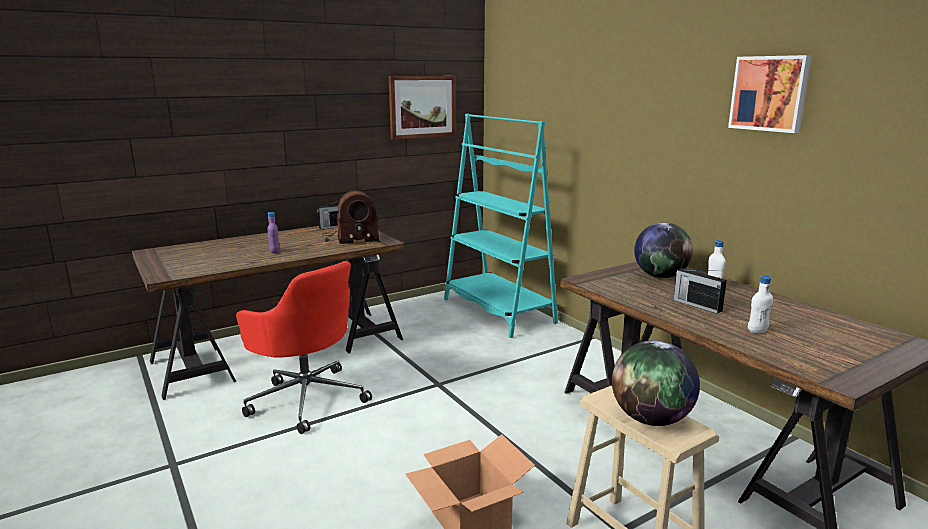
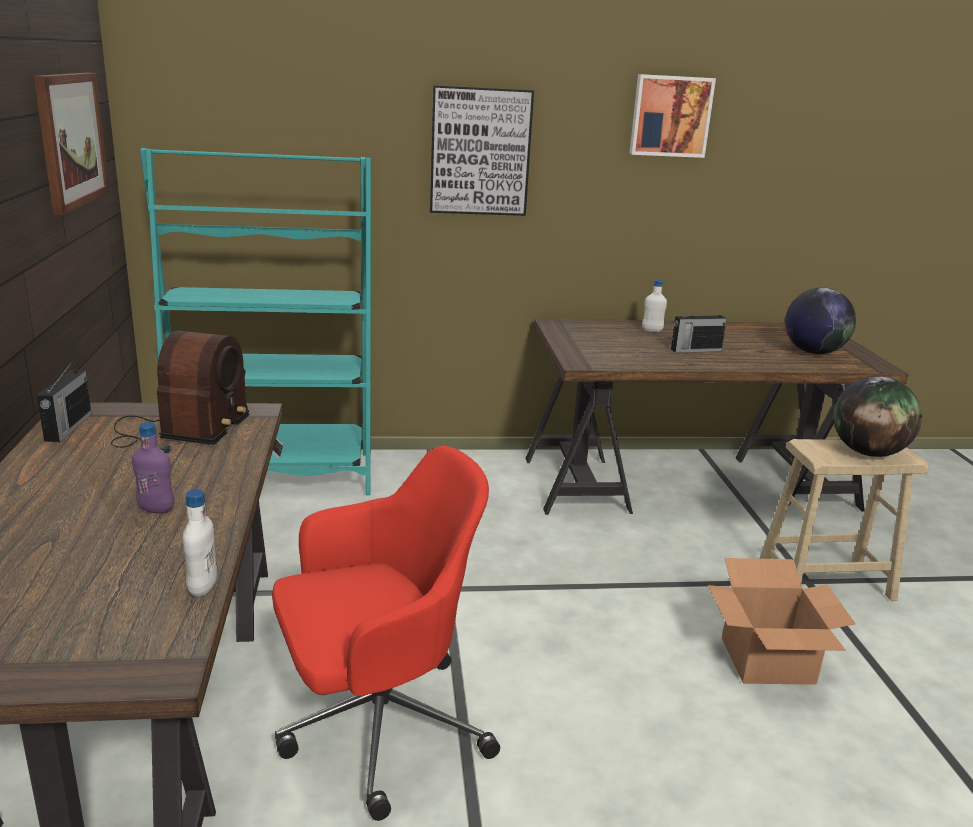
camera: 65 degrees left, 5 degrees up
(630, 122) = (480, 151): none -> picture
(660, 276) = (601, 335): globe -> globe (813, 352)
(757, 331) = (771, 354): white bottle -> white bottle (202, 588)

